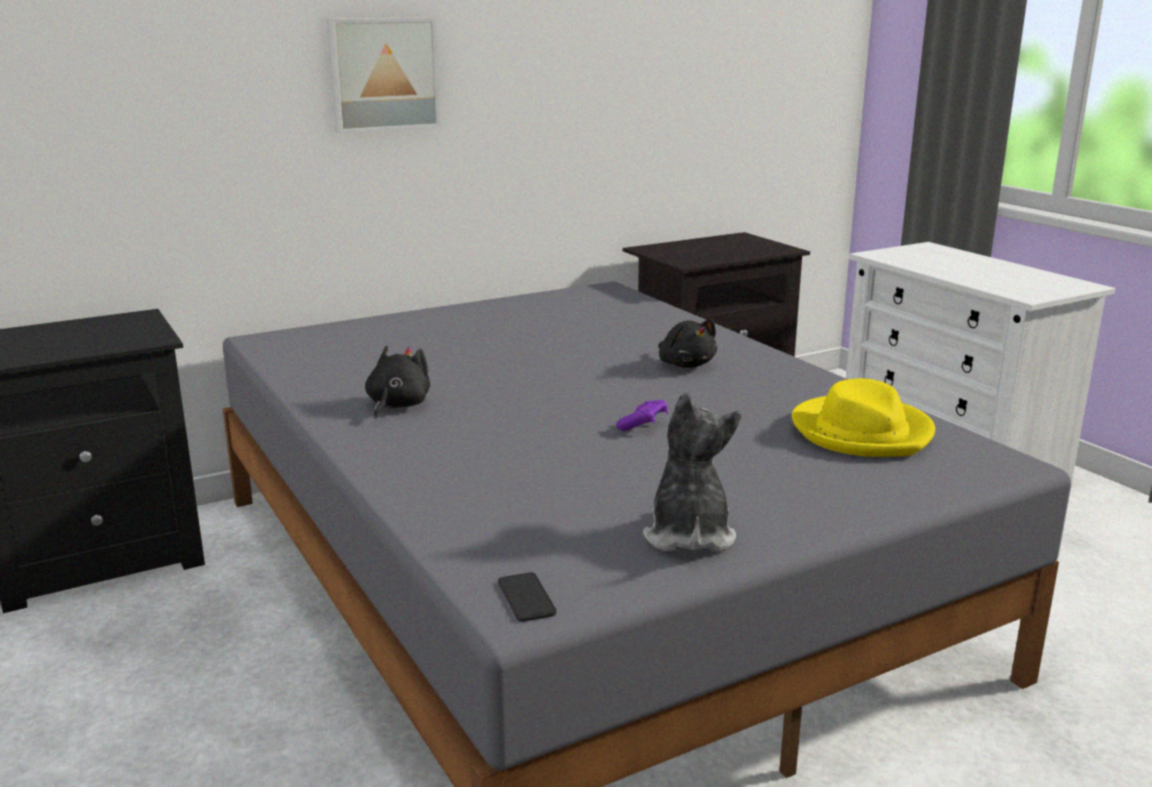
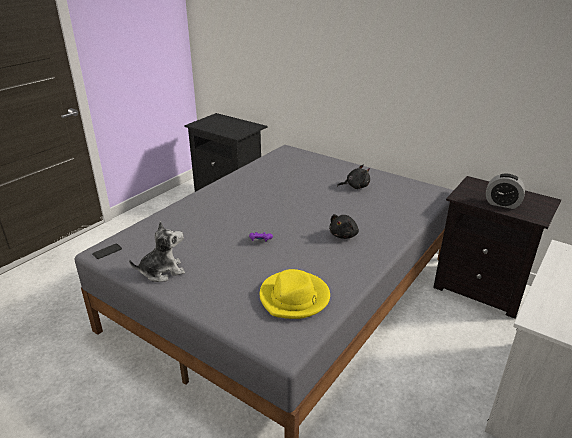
camera: 65 degrees right, 10 degrees up
(383, 74) = (357, 56): picture -> none
(397, 405) = (243, 190): black plush toy -> black plush toy (355, 186)
(730, 252) = (502, 204): none -> alarm clock

